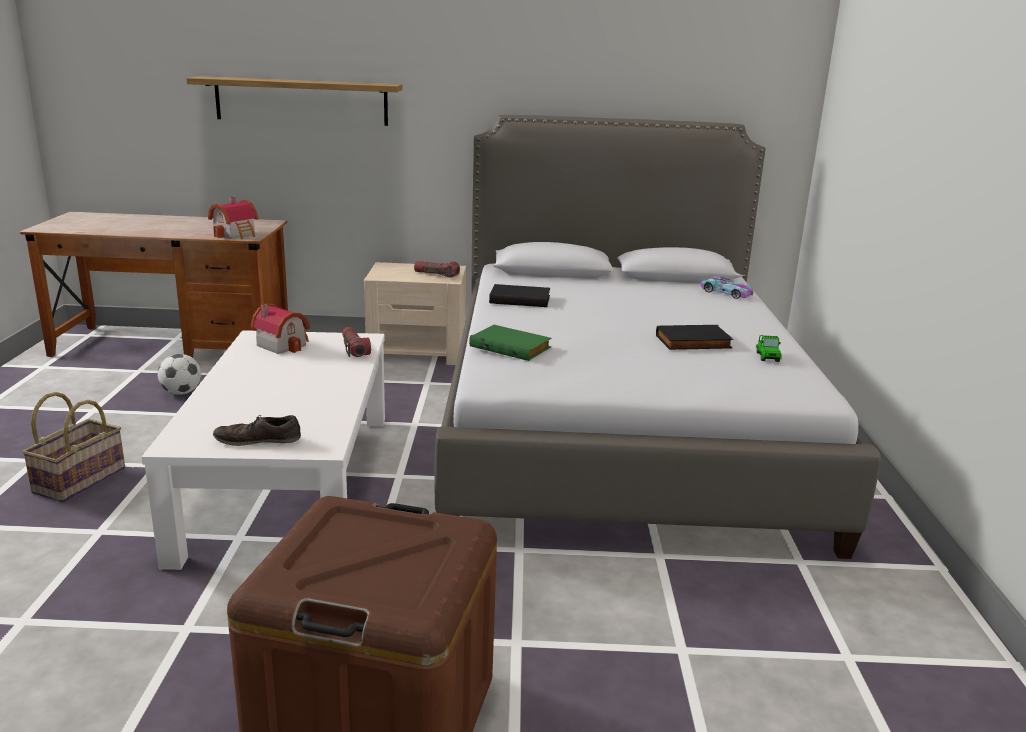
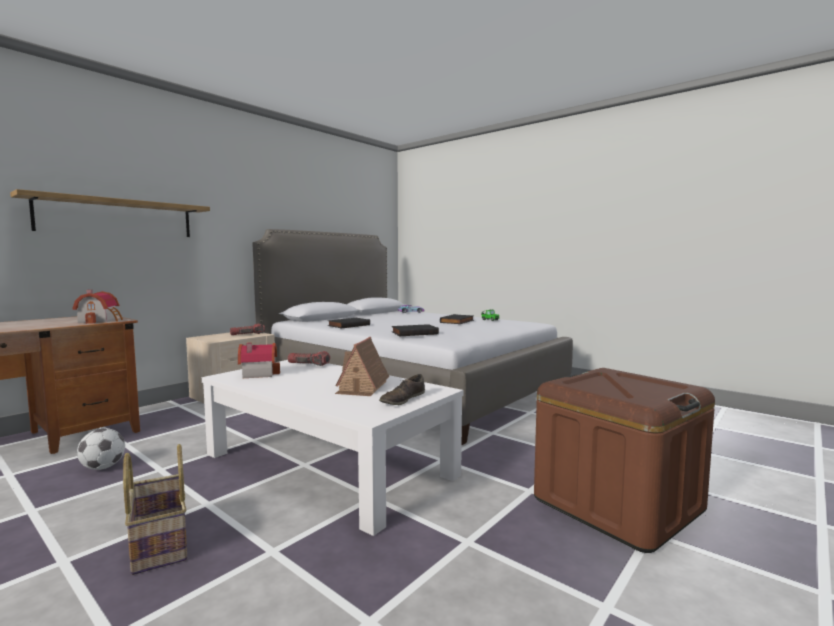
camera: 50 degrees left, 15 degrees down
(286, 406) = (362, 387): none -> toy house
(511, 346) = (414, 333): green book -> black book

